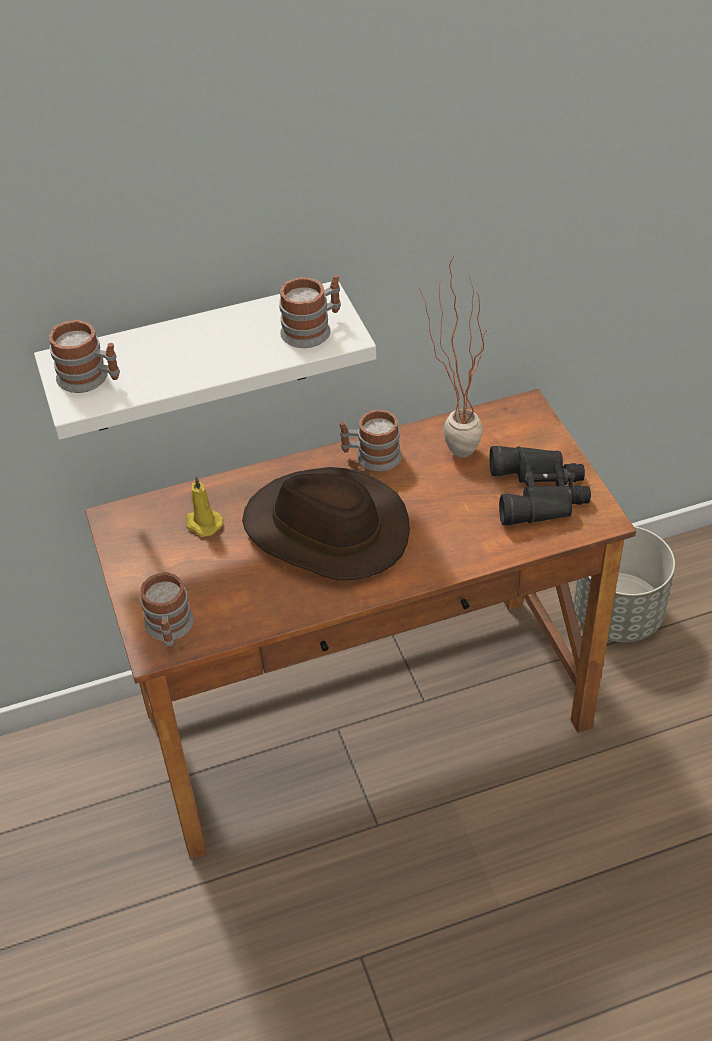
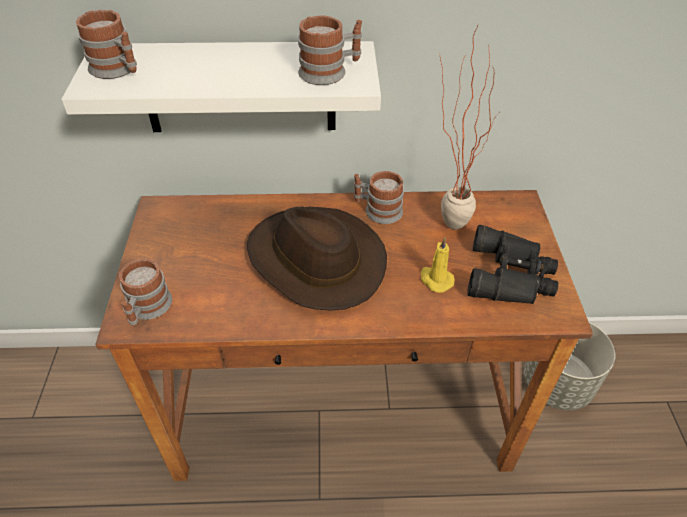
camera: 15 degrees right, 0 degrees up
(203, 523) = (220, 229): yellow candle -> yellow candle (435, 279)

